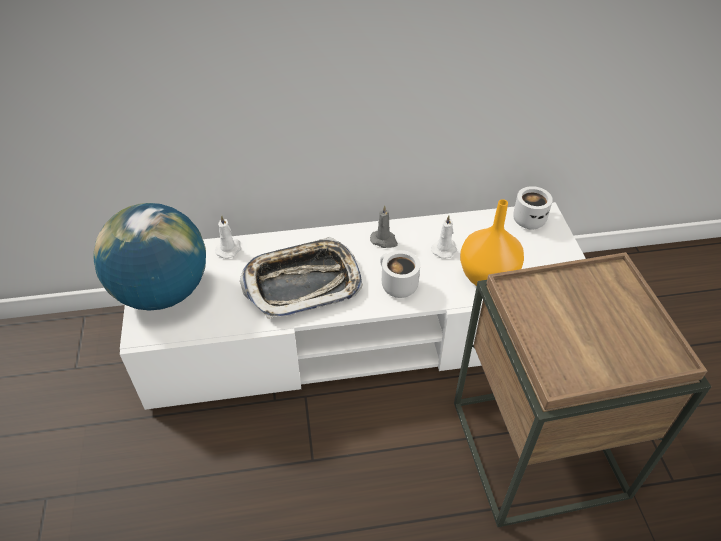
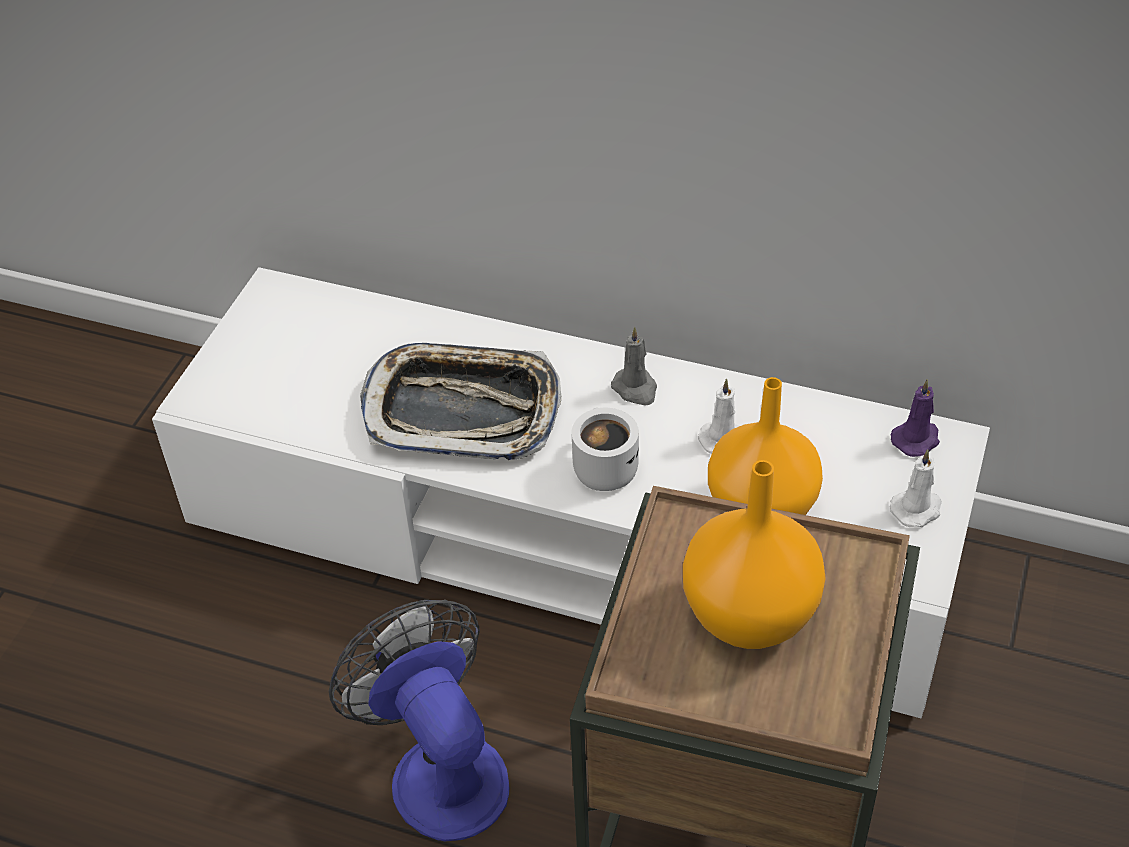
camera: 30 degrees right, 0 degrees up
(162, 292) = (258, 350): globe -> none
(229, 249) = (391, 319): white candle -> white candle (917, 509)
(374, 483) = (439, 768): none -> fan
(529, 218) = (916, 439): white mug -> purple candle
(586, 323) = (746, 616): none -> orange vase

